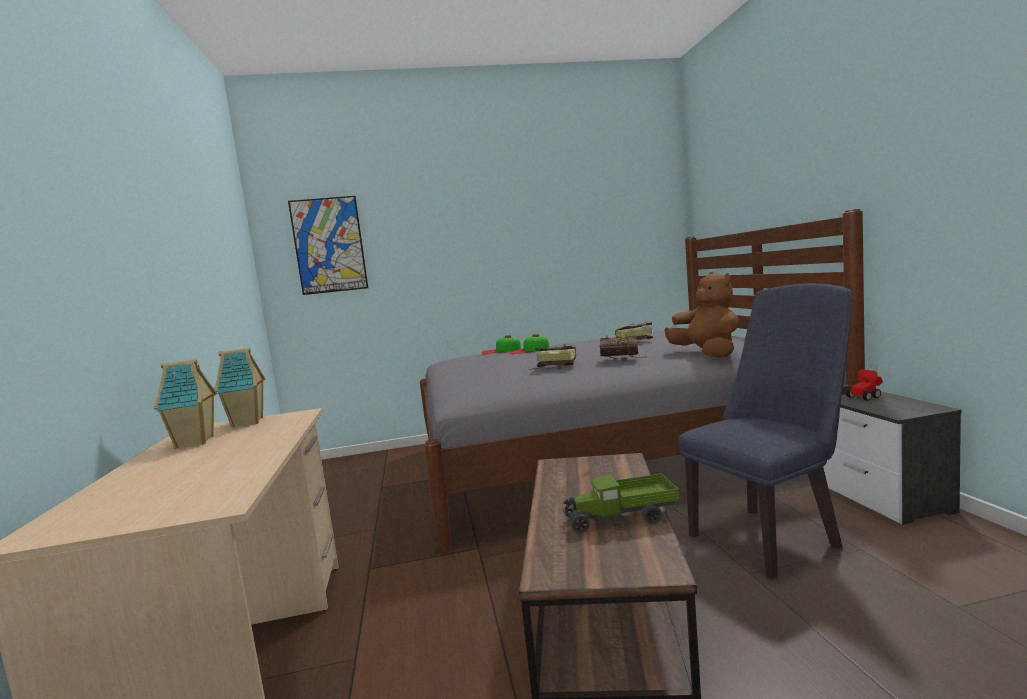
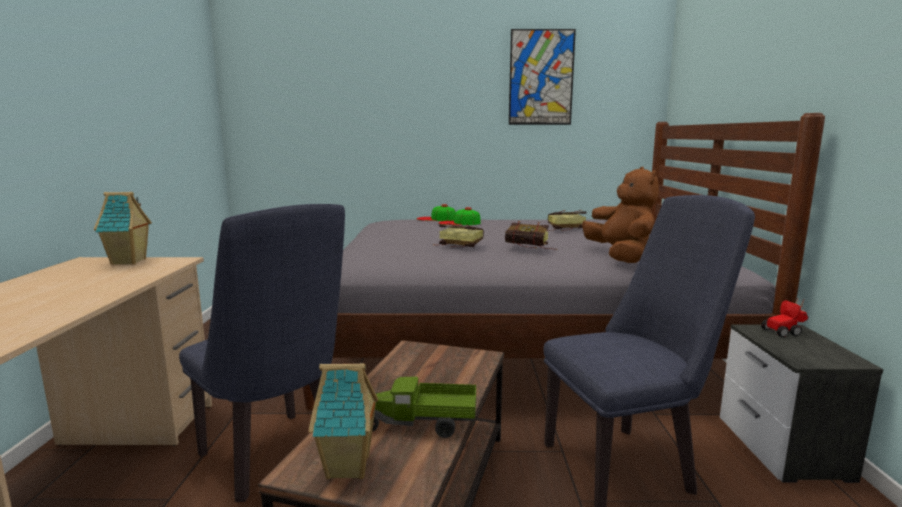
camera: 10 degrees right, 5 degrees up
(195, 442) = (64, 275): toy house -> toy house (349, 467)
(329, 245) = (287, 94): picture -> picture (541, 77)
(443, 599) = (277, 458): none -> blue chair

